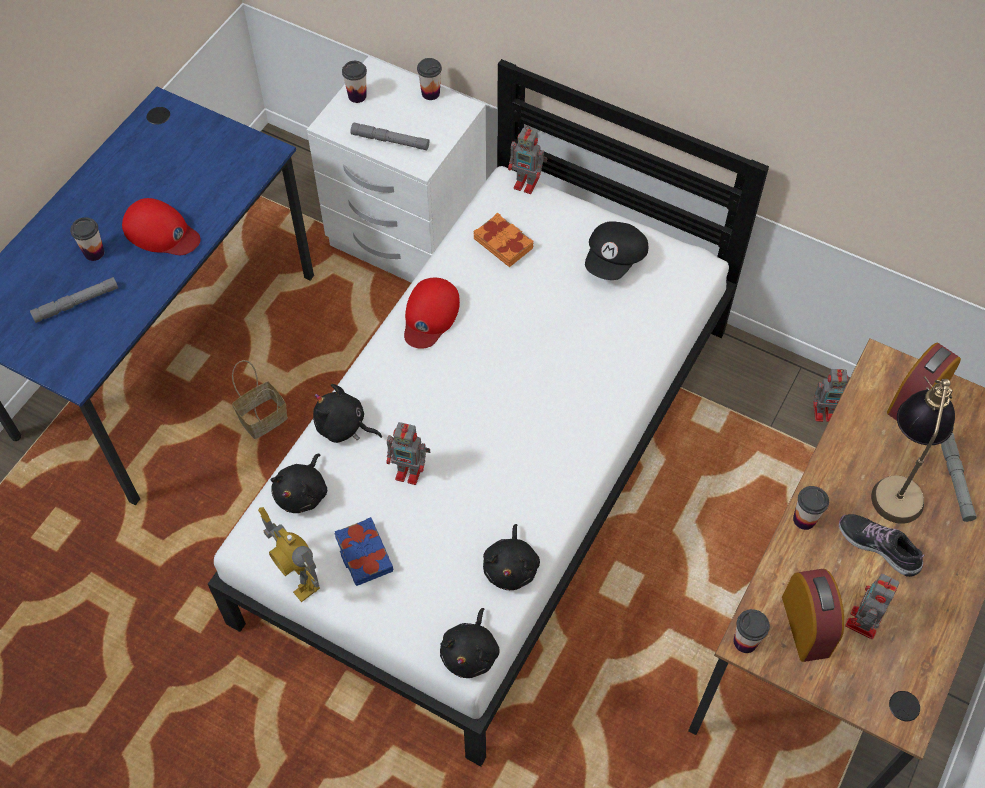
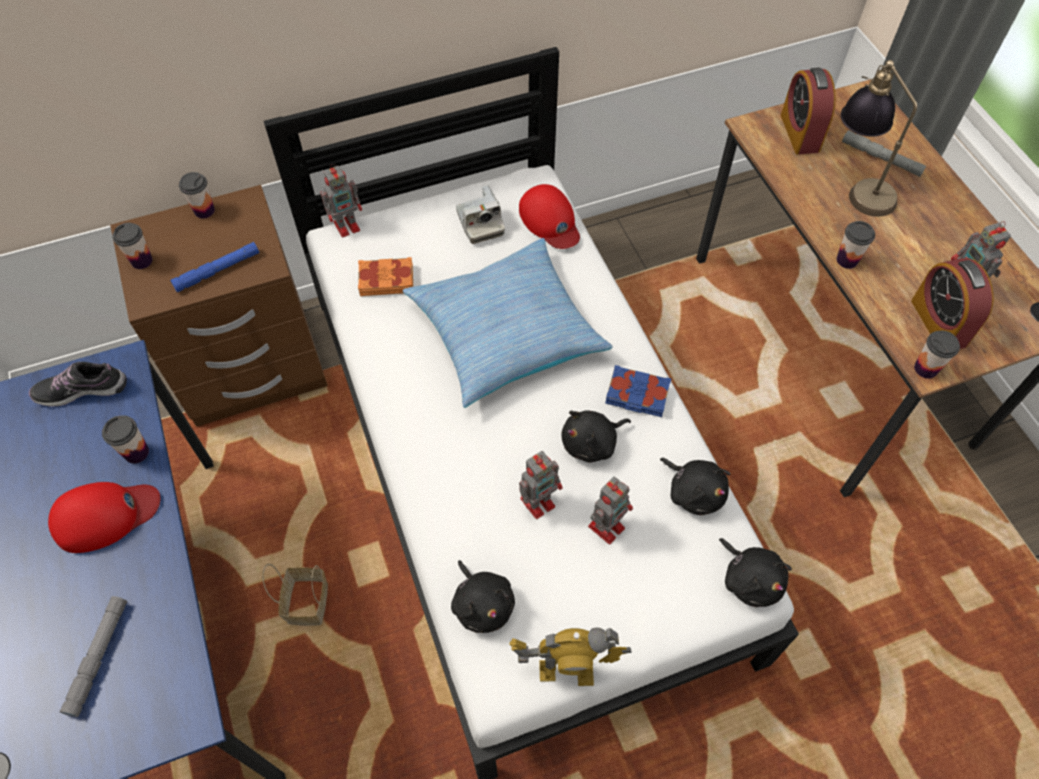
camera: 50 degrees left, 0 degrees up
(94, 252) = (56, 596): cup -> cup (136, 452)
(343, 426) = (445, 522): black plush toy -> black plush toy (592, 443)
(363, 554) = (588, 597): blue book -> blue book (637, 395)
(390, 140) = (217, 270): grey flashlight -> blue flashlight
(406, 238) = (252, 368): white nightstand -> brown nightstand
(430, 315) = (401, 378): red cap -> red cap (550, 221)
(533, 349) = (506, 331): none -> pillow
(615, 260) = (480, 223): black cap -> camera
(805, 626) = (938, 323): alarm clock -> alarm clock turned 135 degrees counterclockwise
(825, 412) = (664, 232): toy robot -> toy robot (607, 526)
(878, 546) = (903, 235): shoe -> shoe (82, 390)

